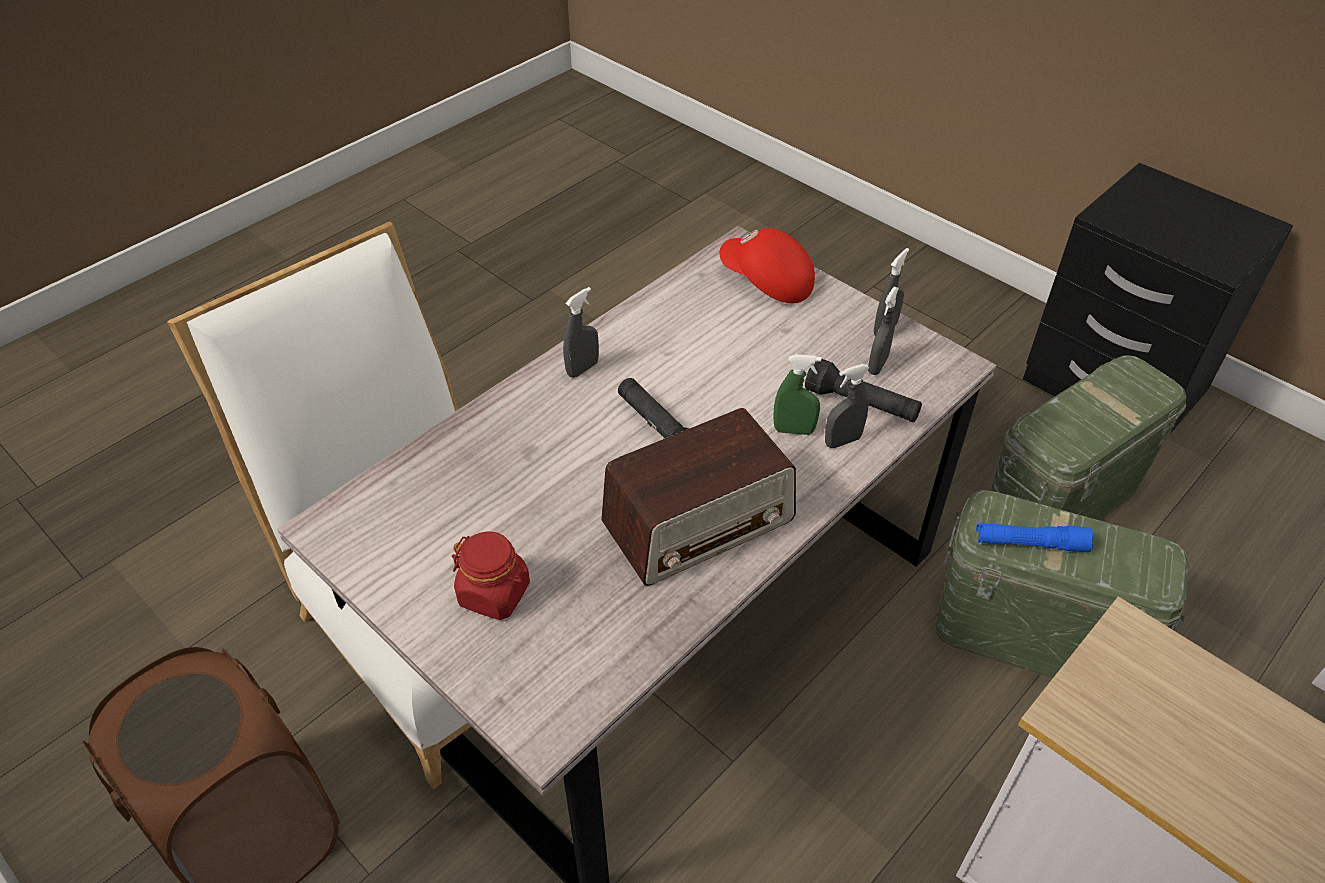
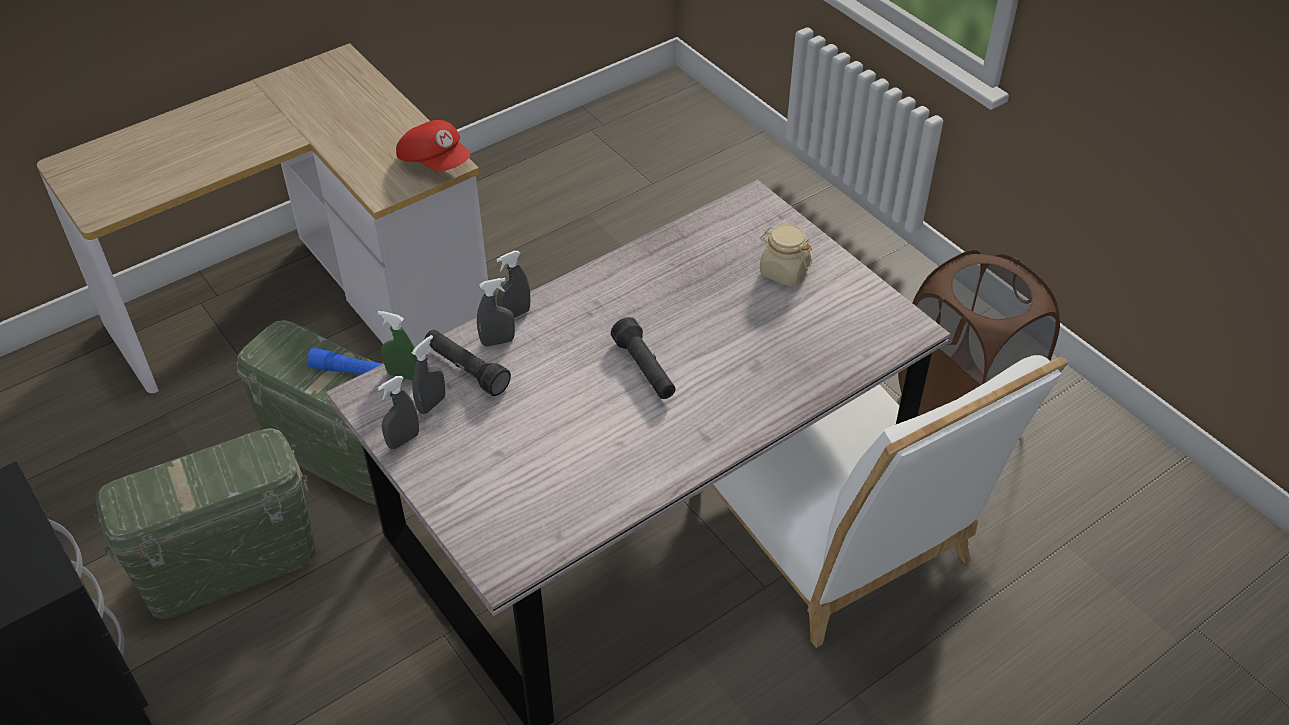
camera: 170 degrees left, 0 degrees up
(495, 593) = (784, 271): red jar -> beige jar
(582, 369) = (702, 437): grey spray bottle -> grey spray bottle (515, 314)
(699, 522) = (631, 297): radio -> none
(766, 282) = (493, 515): red cap -> red cap (435, 161)
(794, 430) = (533, 355): green spray bottle -> green spray bottle (403, 375)

